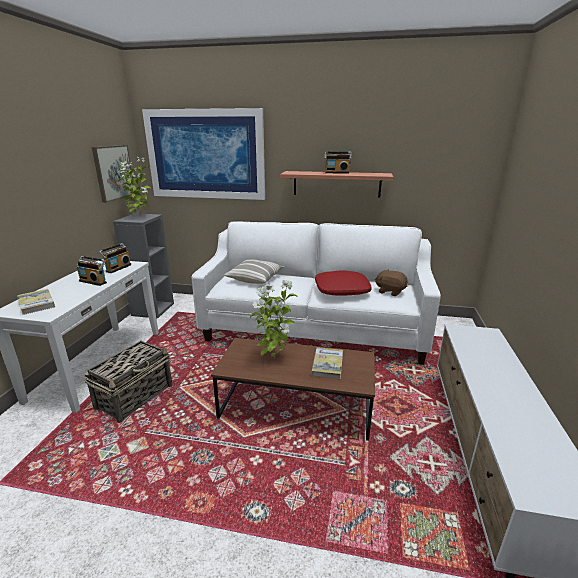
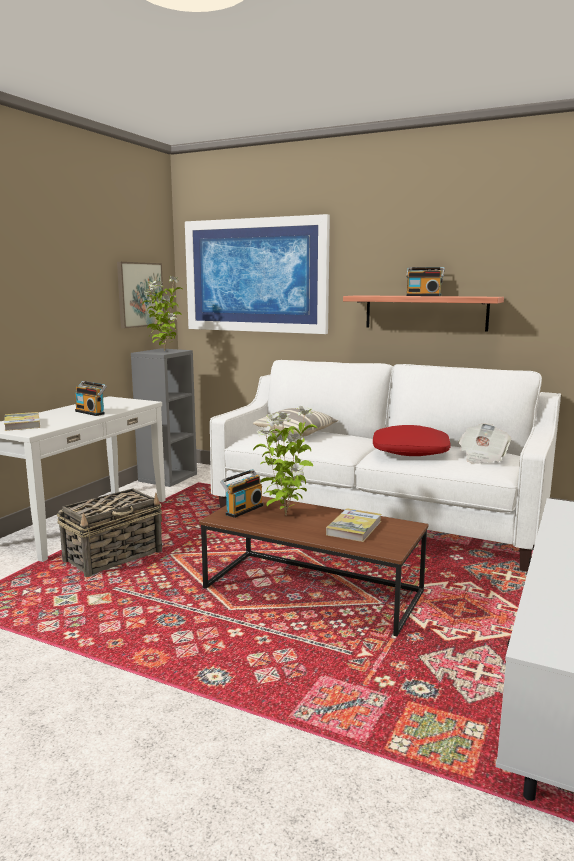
camera: 15 degrees right, 10 degrees down
(117, 268) = (123, 404): radio -> radio (243, 509)
(390, 291) = (482, 457): brown plush toy -> newspaper

